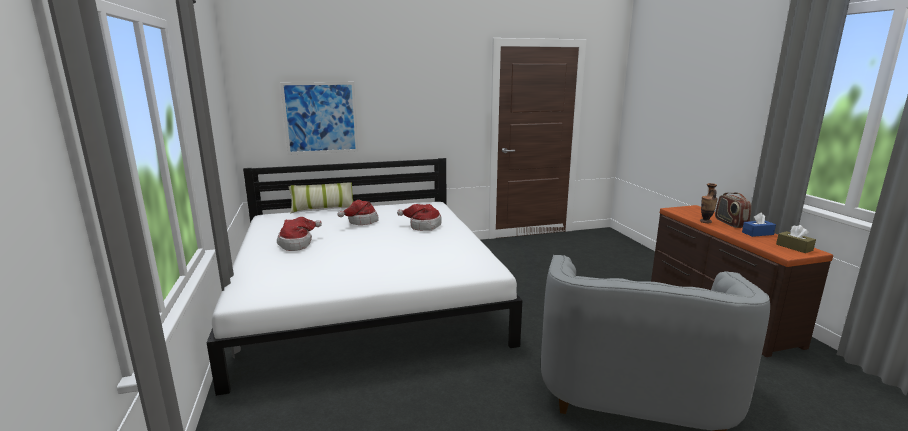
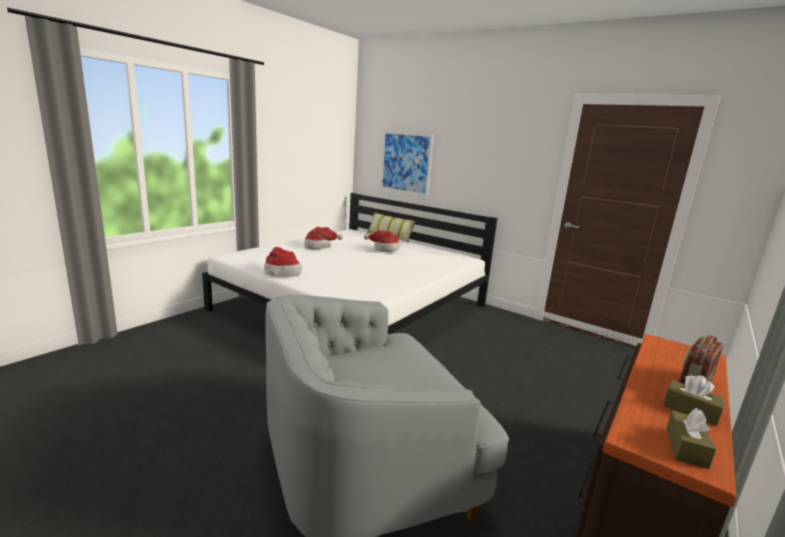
camera: 50 degrees right, 0 degrees up
(423, 226) = (411, 265): hat -> hat (281, 272)
(705, 221) = (655, 366): vase -> none
(757, 233) = (690, 410): blue tissue box -> brown tissue box

